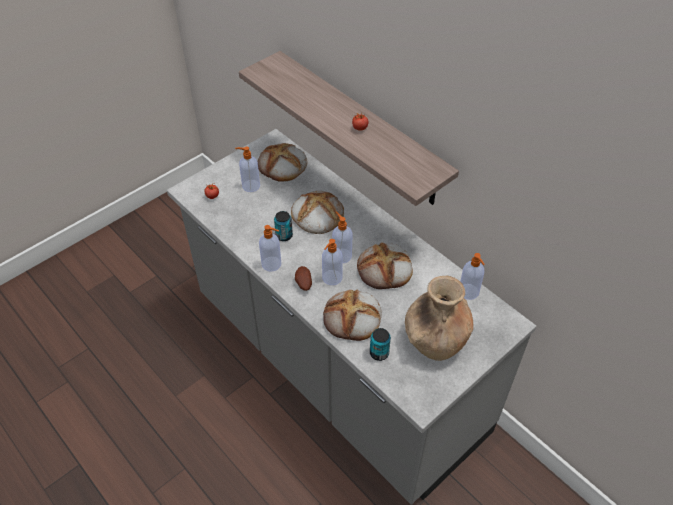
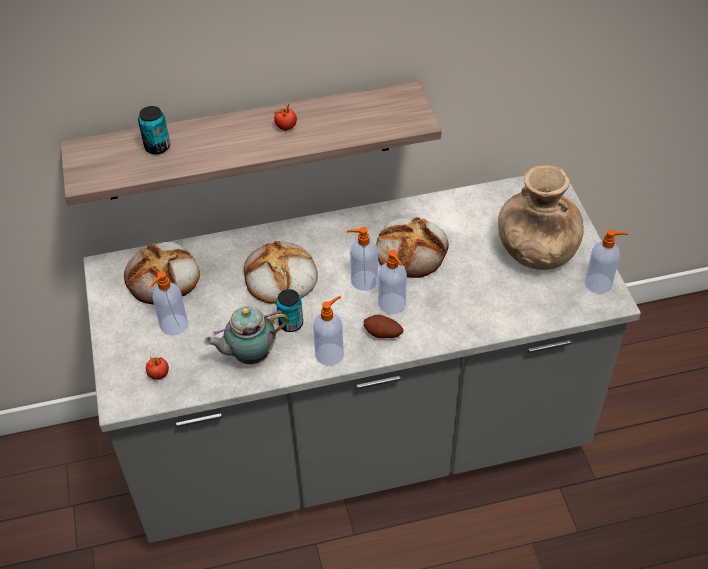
camera: 60 degrees left, 0 degrees up
(248, 228) = (249, 355): none -> teapot
(353, 318) = (464, 309): bread -> none
(379, 353) = (527, 307): can -> can (157, 147)
(469, 292) = (489, 197): soap dispenser -> soap dispenser (599, 283)

